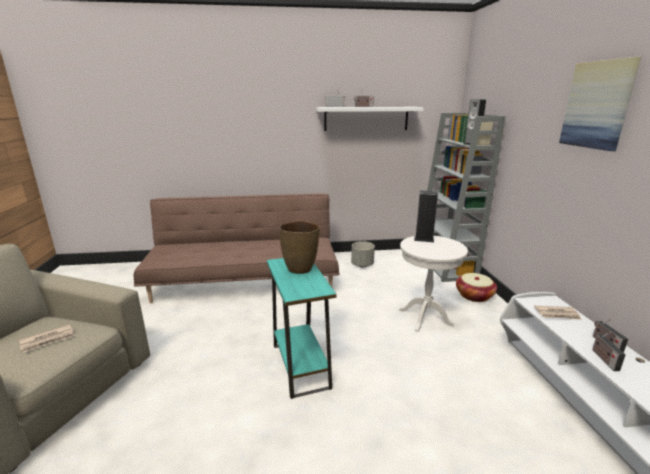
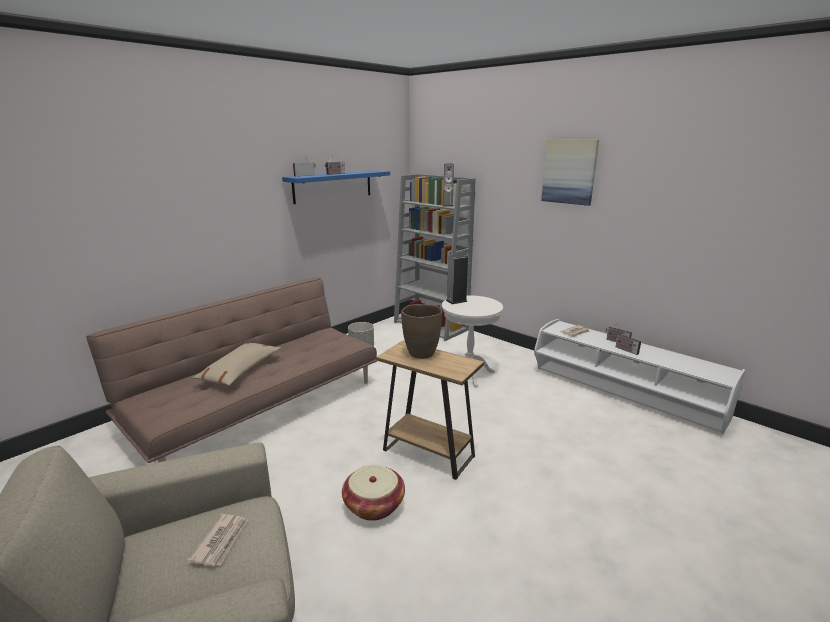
camera: 40 degrees left, 0 degrees up
(227, 248) = (240, 371): none -> beige pillow
(300, 366) = (428, 453): turquoise side table -> brown side table
(366, 118) = (333, 186): white shelf -> blue shelf
(474, 296) = (480, 344): basket -> basket (374, 505)

